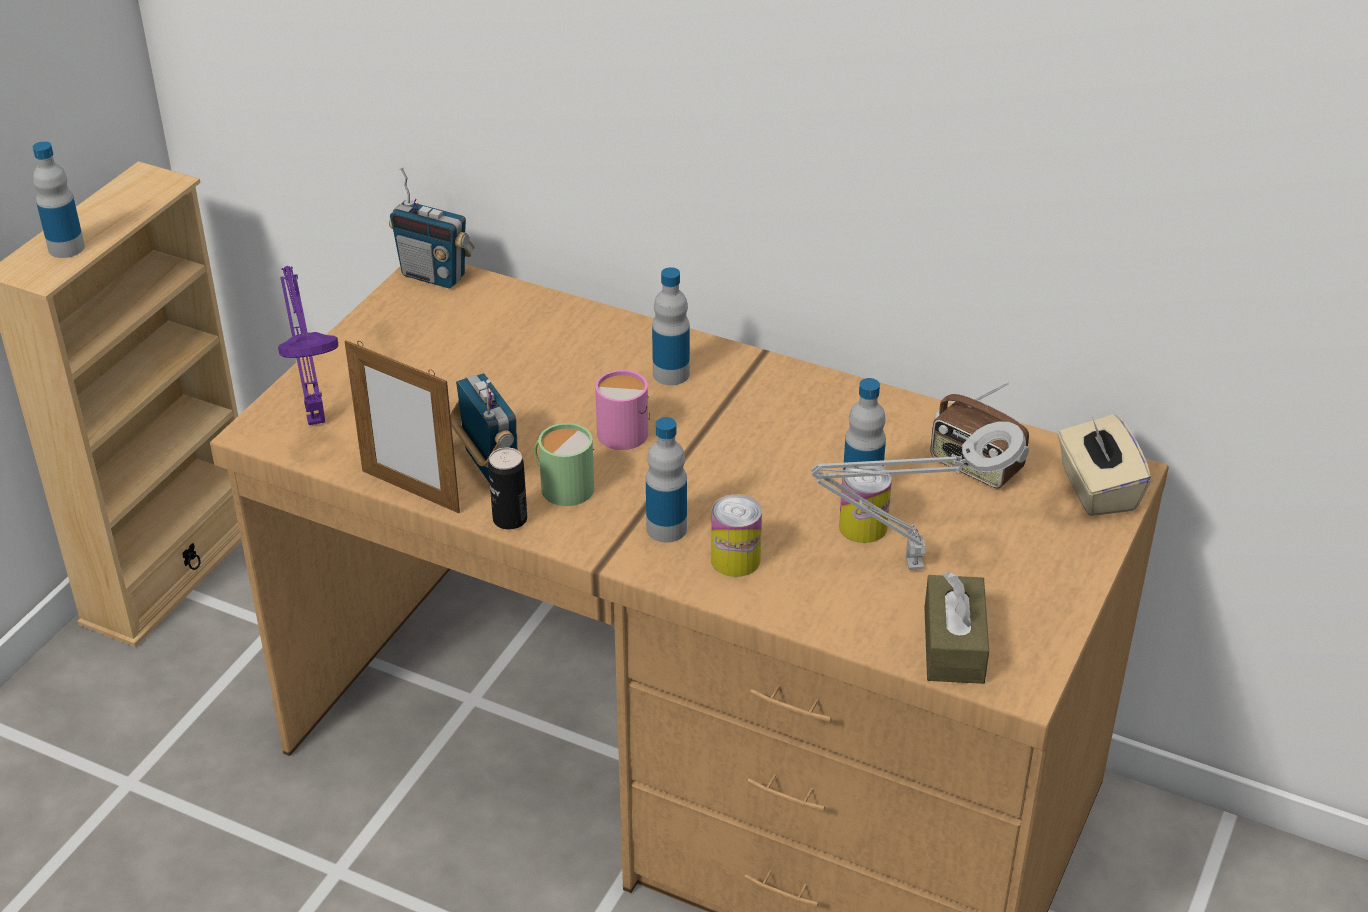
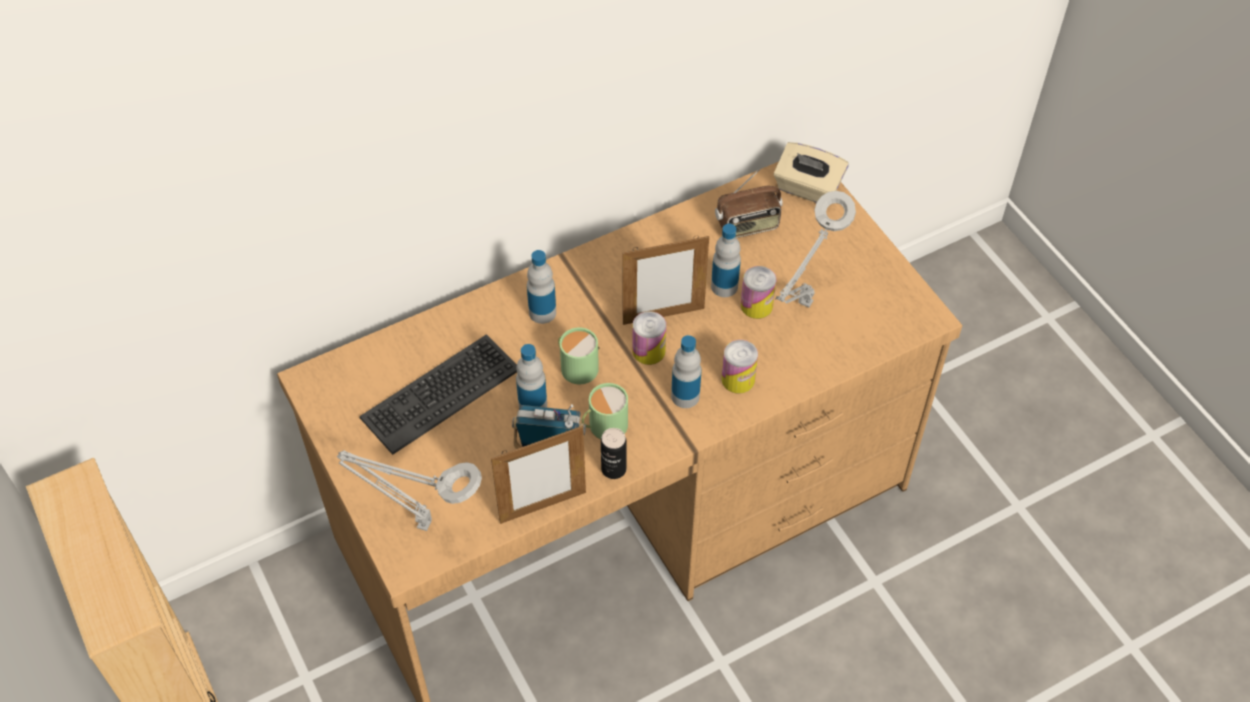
camera: 55 degrees left, 15 degrees up
(66, 248) = (109, 583): bottle -> bottle (533, 404)
(315, 418) = (420, 523): purple table lamp -> grey table lamp
(434, 275) = (318, 378): radio -> none
(492, 356) = (440, 393): none -> keyboard
(624, 430) = (576, 366): pink mug -> green mug
(701, 472) = (648, 351): none -> can
(764, 461) = (663, 316): none -> picture frame
(953, 645) = (878, 325): brown tissue box -> none

